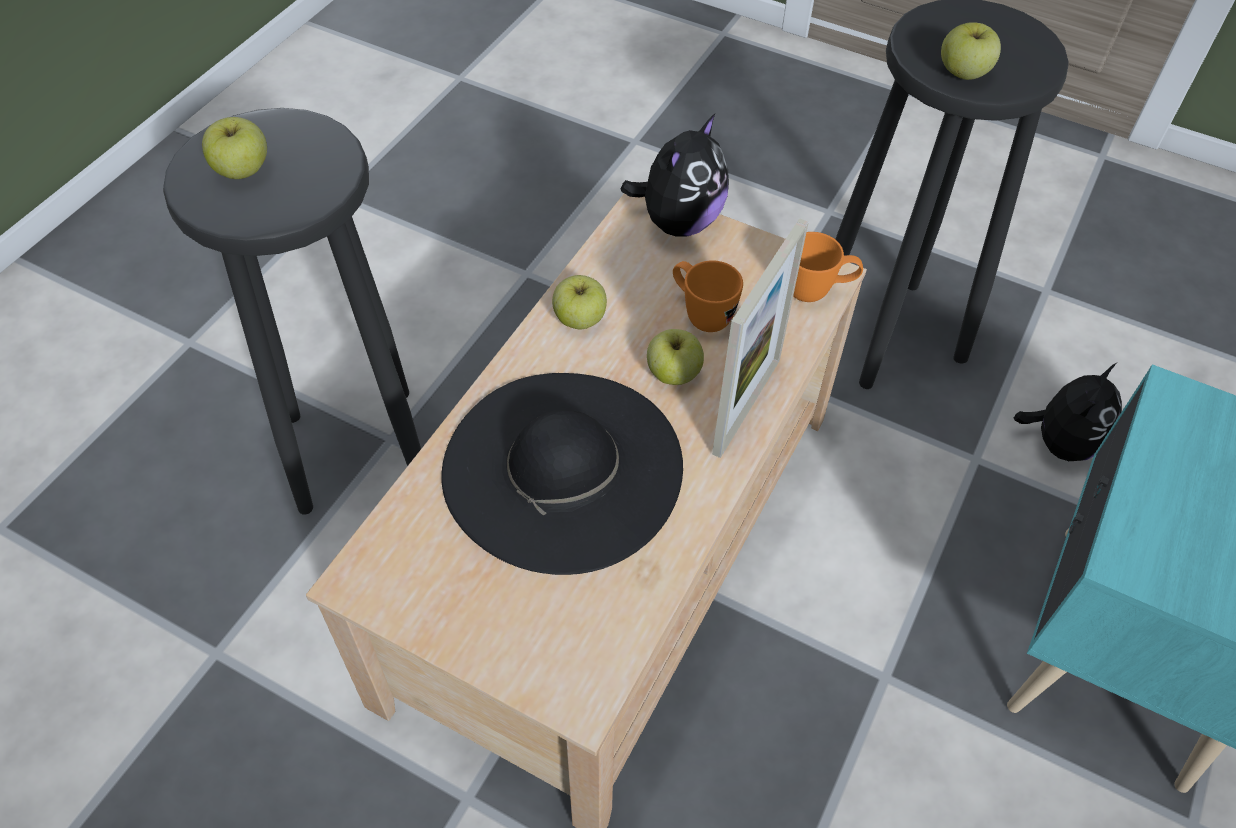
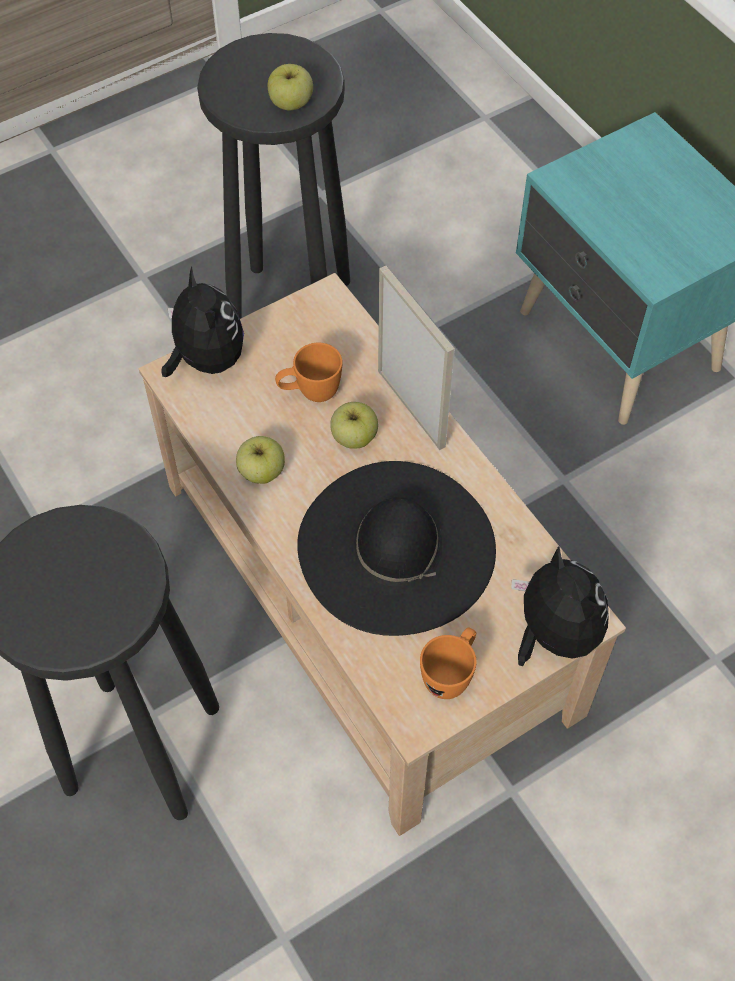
camera: 60 degrees left, 5 degrees up
(243, 170) = (62, 600): apple -> none
(817, 291) = (336, 312): orange mug -> orange mug (450, 674)
(1060, 442) = (451, 270): plush toy -> plush toy (553, 634)

